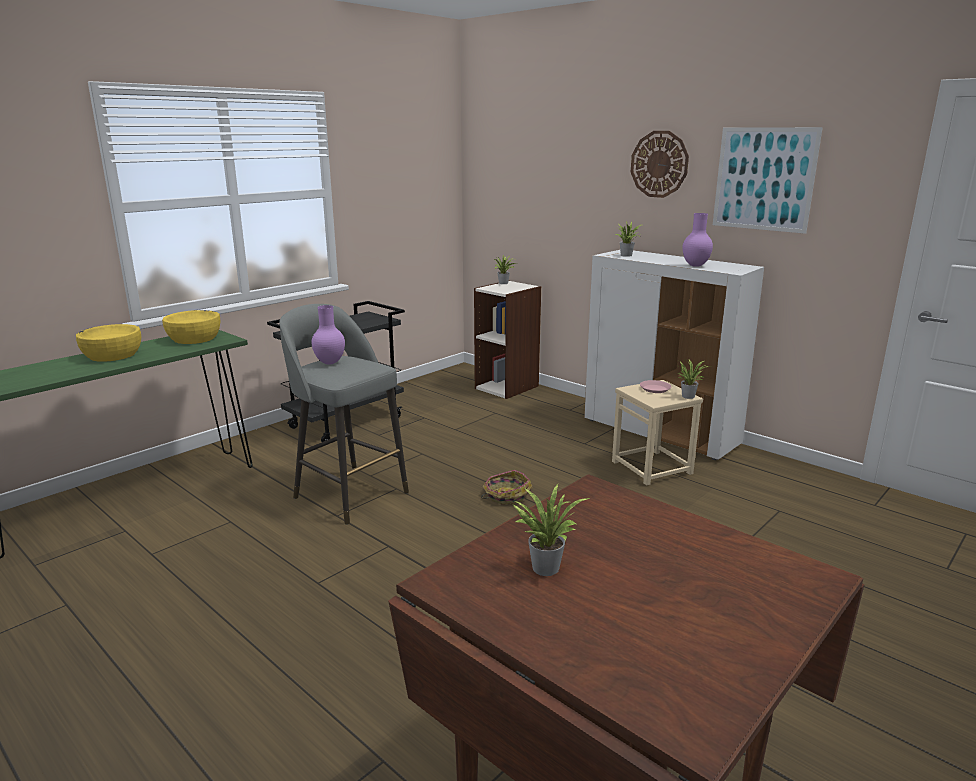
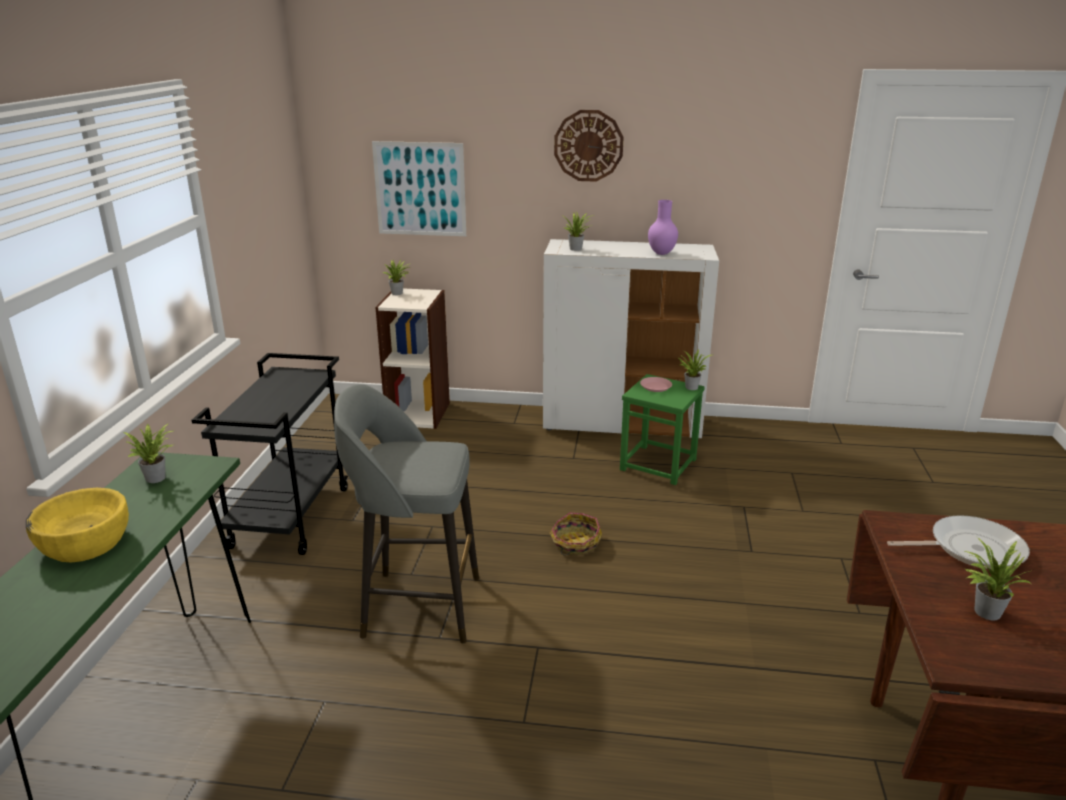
camera: 35 degrees left, 5 degrees up
(194, 338) = (158, 477): yellow bowl -> potted plant
(329, 363) = (392, 460): purple vase -> none
(631, 528) = (970, 549): none -> frying pan
(652, 467) = (658, 464): beige stool -> green stool
(764, 179) = (706, 159): picture -> picture (420, 189)

